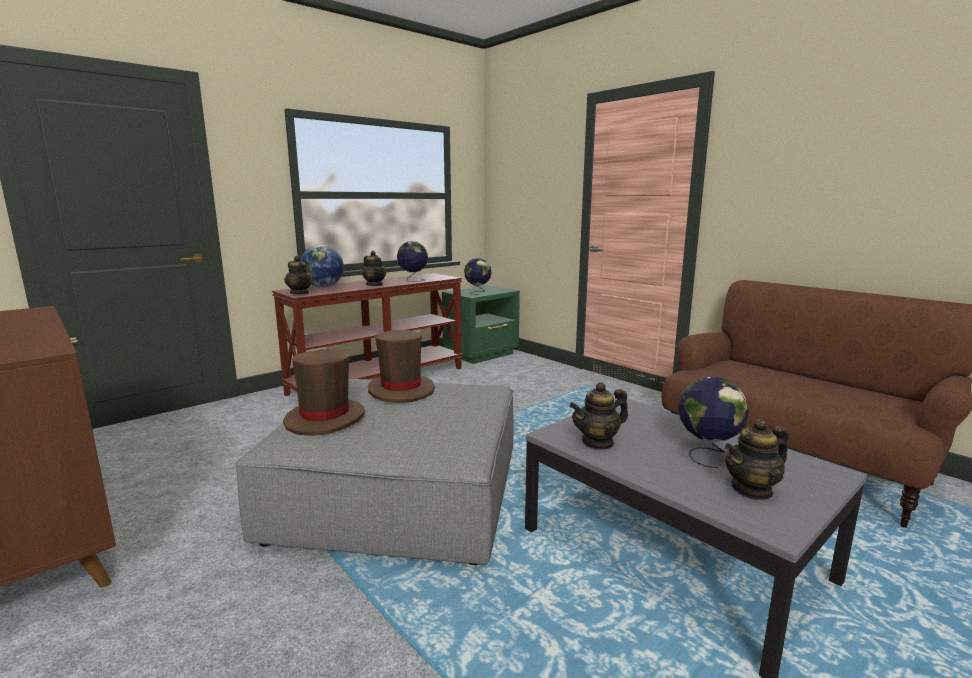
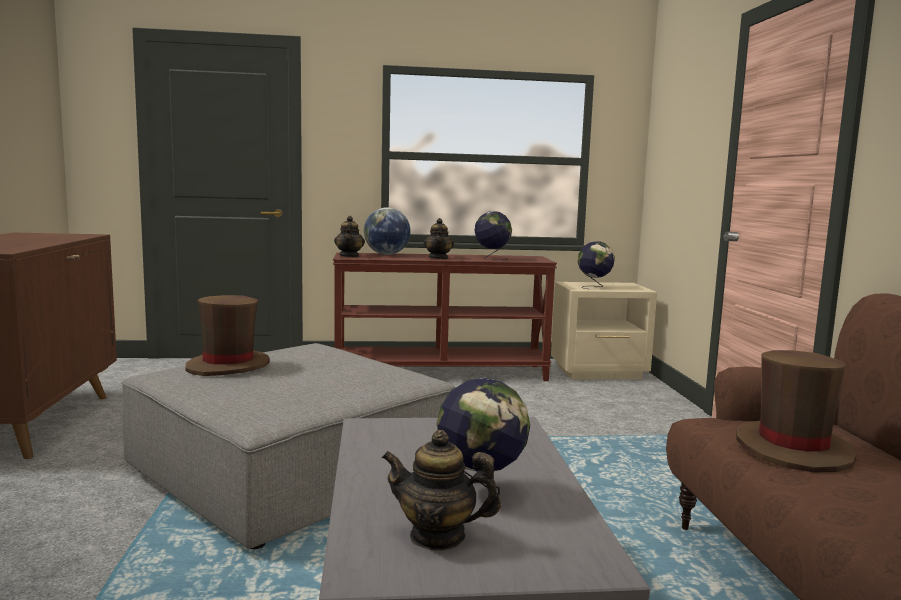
camera: 35 degrees right, 5 degrees down
(401, 390) = (336, 361): brown hat -> brown hat (793, 449)
(482, 354) = (600, 372): green nightstand -> beige nightstand
(598, 442) = (390, 444): teapot -> none

